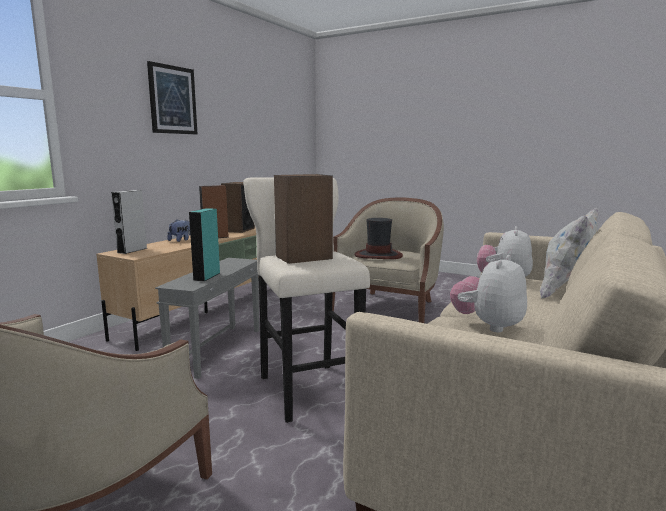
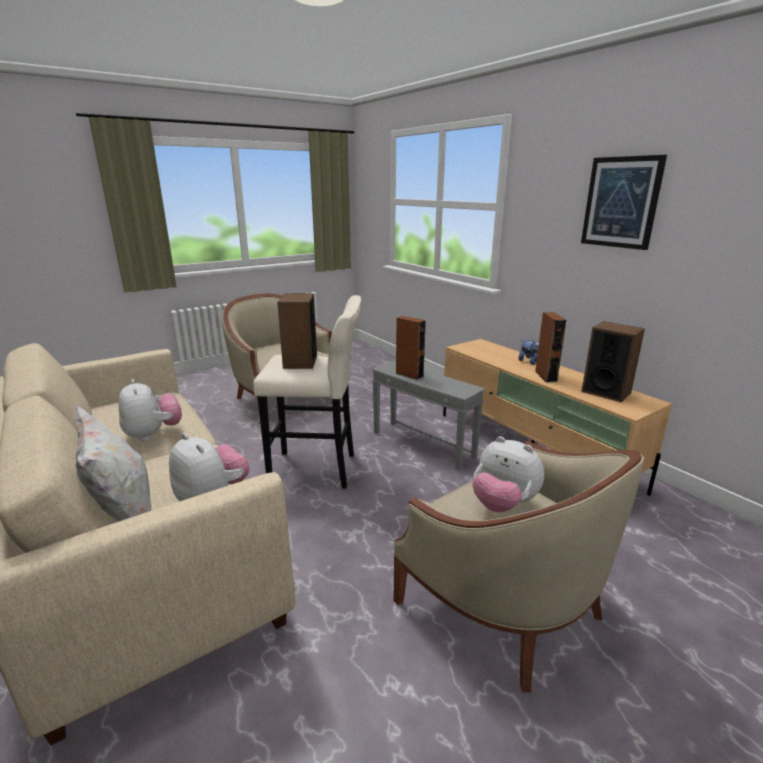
camera: 115 degrees right, 10 degrees up
(132, 250) = (486, 346): grey speaker -> none
(207, 276) = (409, 374): turquoise speaker -> brown speaker
(378, 255) = (503, 504): hat -> plush toy

